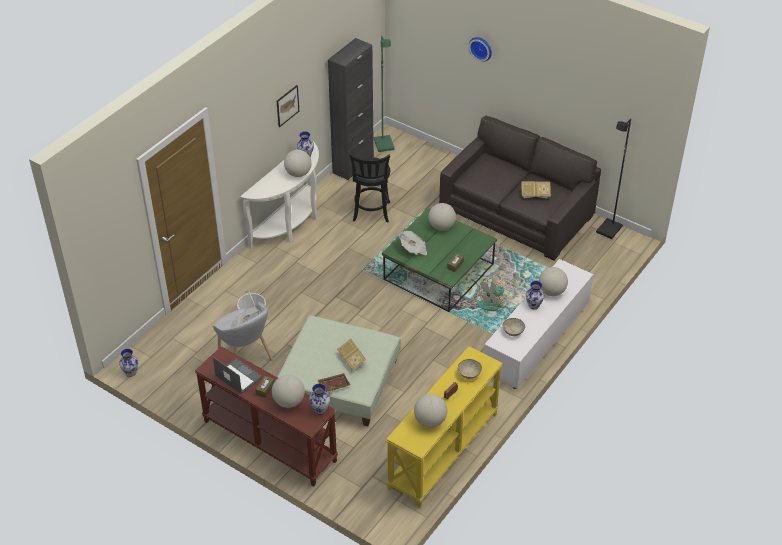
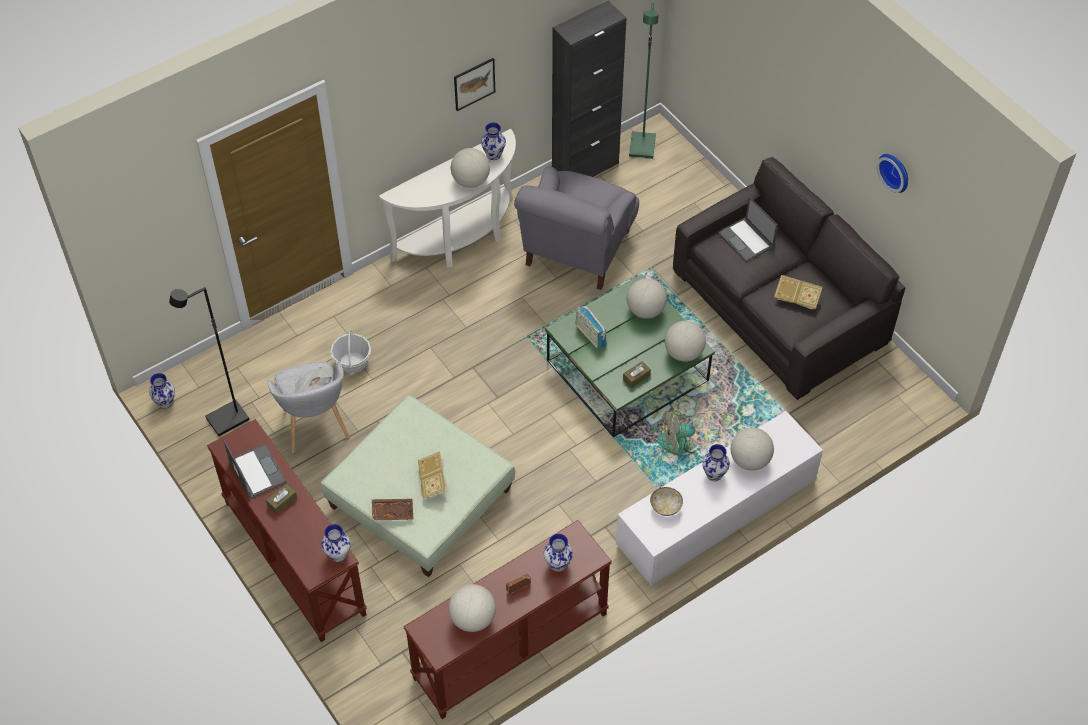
camera: 20 degrees right, 10 degrees up
(289, 402) = (304, 530): globe -> globe (683, 353)
(371, 213) = (576, 251): black stool -> grey armchair
(413, 249) = (590, 335): newspaper -> radio
(444, 451) = (511, 647): yellow console table -> brown console table
(469, 374) = (557, 564): bowl -> vase
(481, 48) = (779, 63): wall clock -> wall clock (895, 171)
(487, 171) = (746, 240): none -> laptop
(609, 230) = (900, 374): black floor lamp -> black floor lamp (227, 420)

